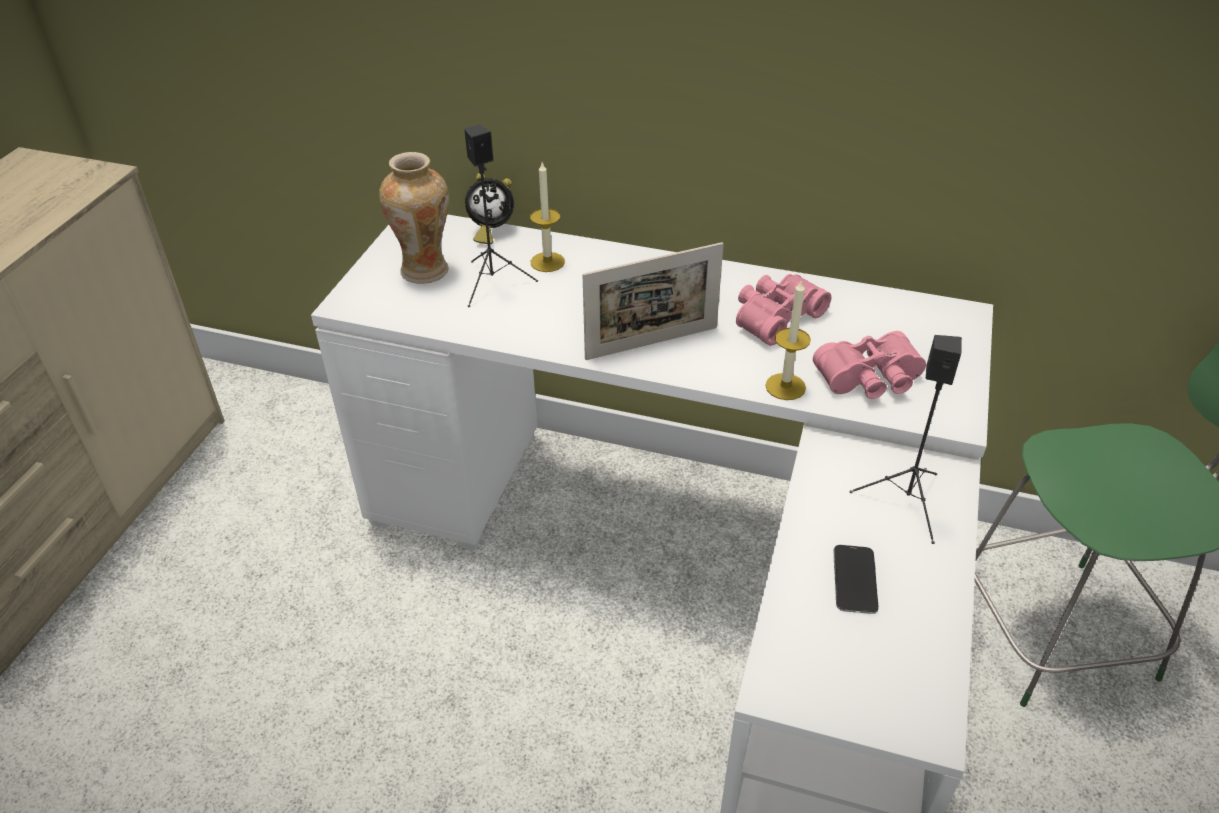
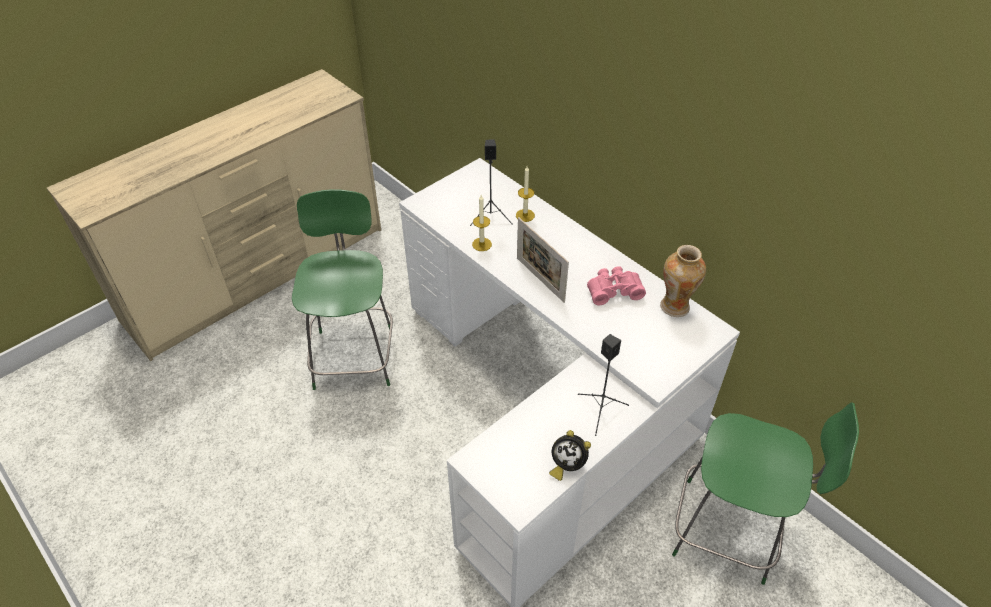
camera: 30 degrees right, 5 degrees up
(302, 642) = (354, 354): none -> green chair
(425, 270) = (464, 198): vase -> vase (675, 306)
(490, 231) = (510, 187): alarm clock -> alarm clock (566, 465)
(651, 343) = (540, 279): picture frame -> picture frame turned 45 degrees clockwise
(785, 386) = (585, 329): candle -> candle (482, 244)
(855, 580) = (543, 433): phone -> none
(871, 381) = (631, 344): pink binoculars -> none

